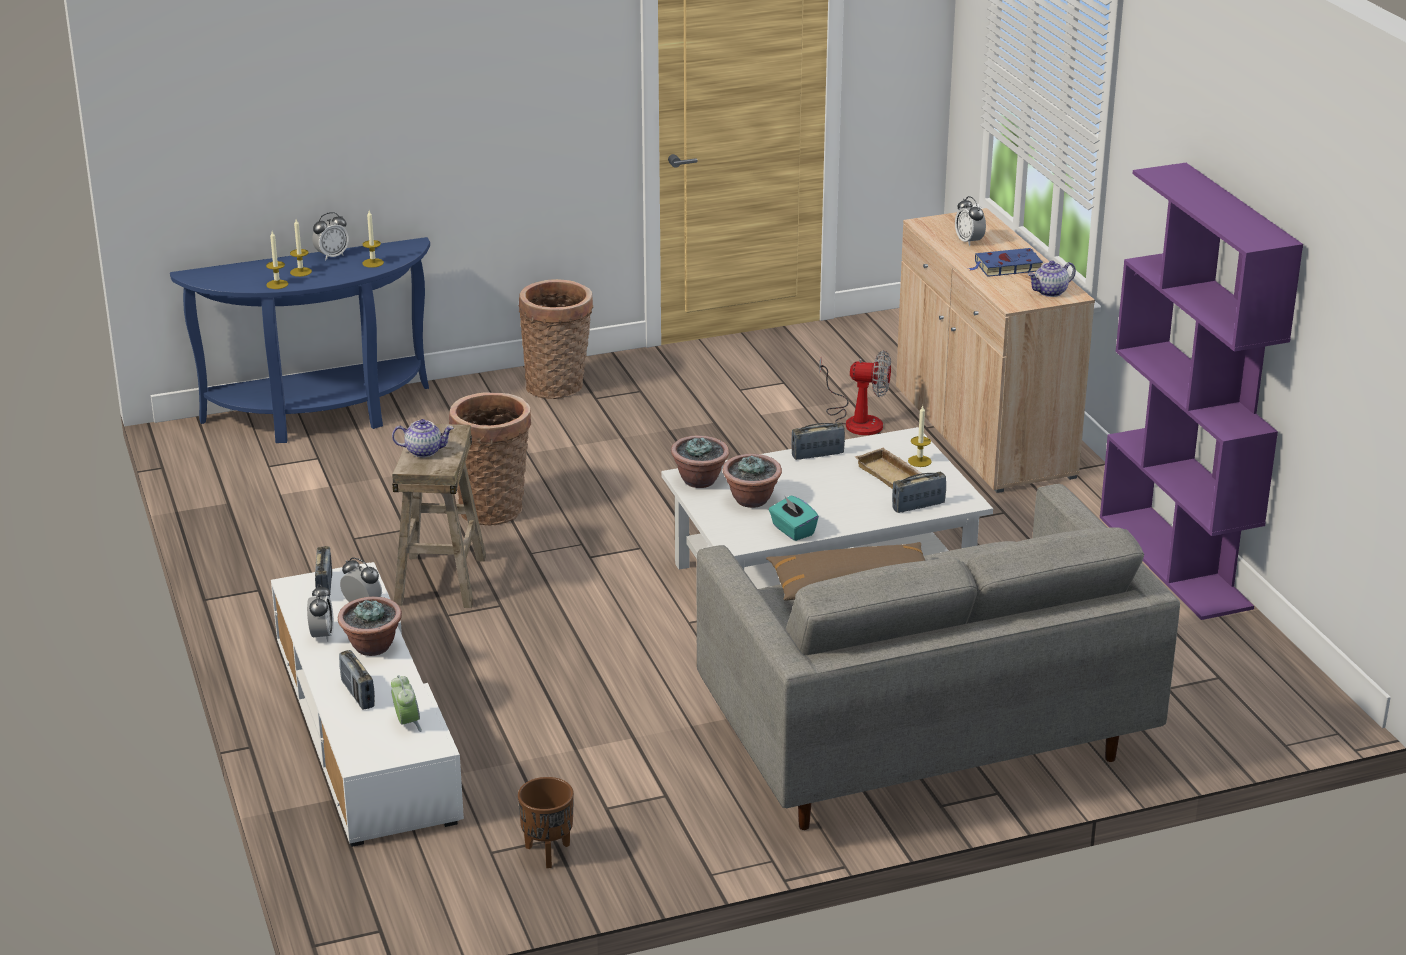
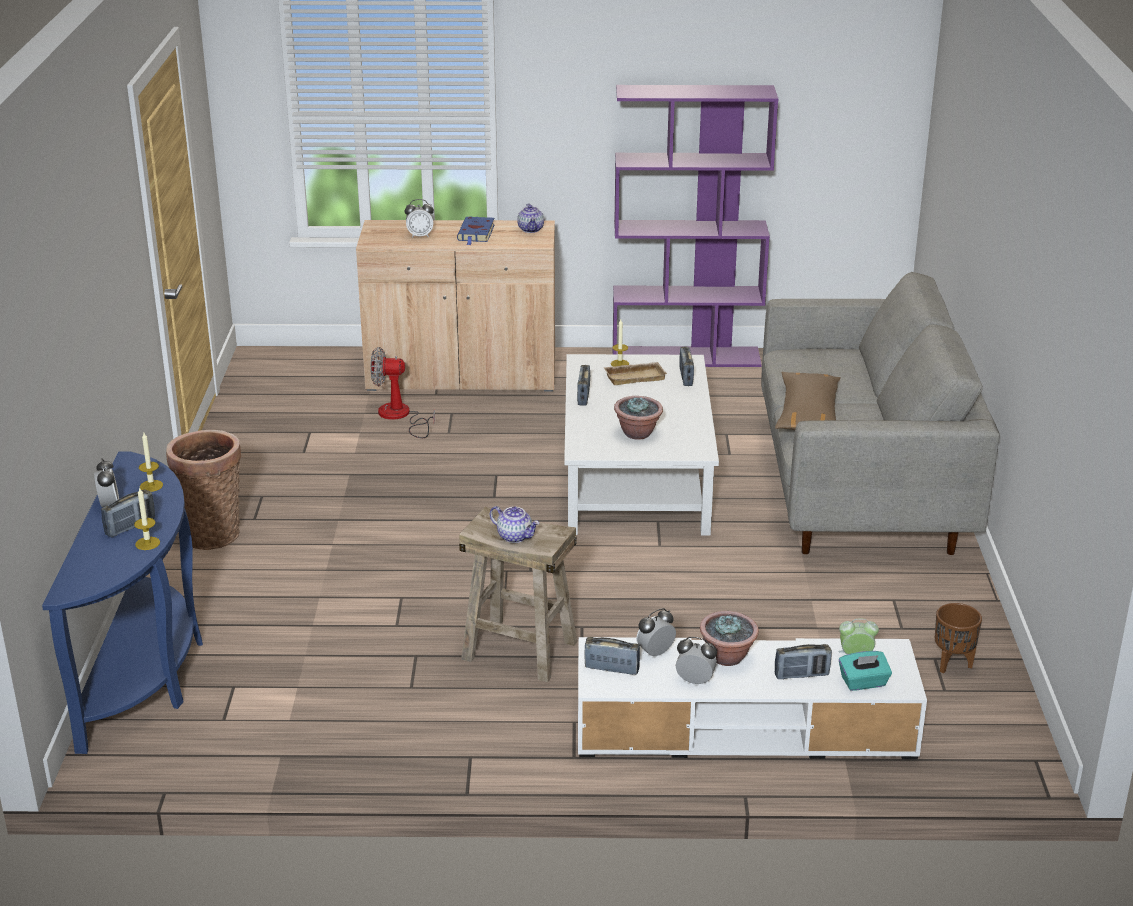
camera: 70 degrees left, 0 degrees up
(300, 272) = (130, 527): candle -> radio
(424, 451) = (515, 536): teapot -> teapot turned 105 degrees clockwise
(494, 508) = (412, 602): basket -> none
(700, 480) = (592, 447): potted plant -> none
(792, 530) = (694, 427): turquoise tissue box -> turquoise tissue box (863, 682)
(857, 420) = (400, 417): fan -> fan turned 120 degrees counterclockwise

